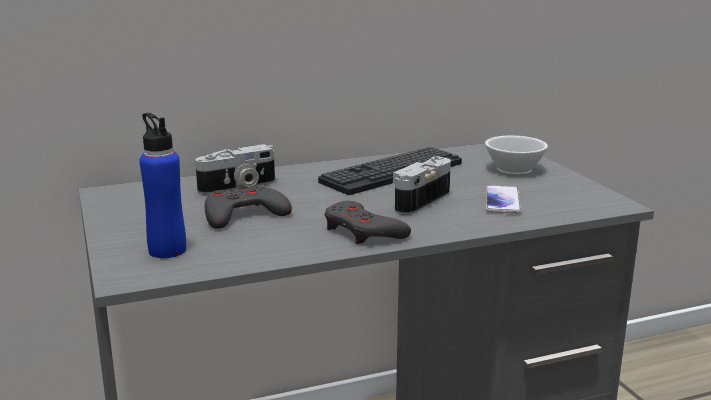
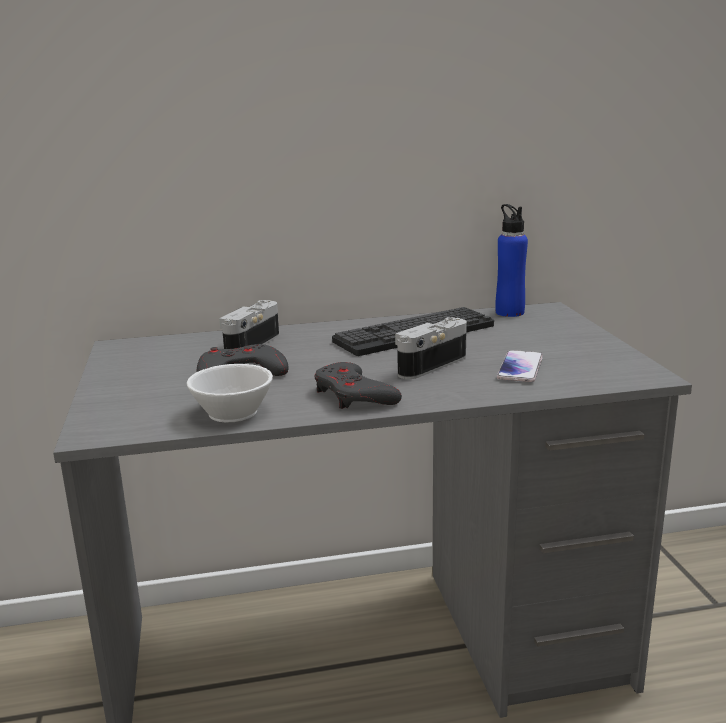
camera: 10 degrees right, 0 degrees up
(167, 250) = (146, 407): blue bottle -> blue bottle (509, 312)
(238, 187) = (249, 344): camera -> camera turned 135 degrees clockwise
(511, 168) = (547, 332): white cup -> white cup (231, 410)

